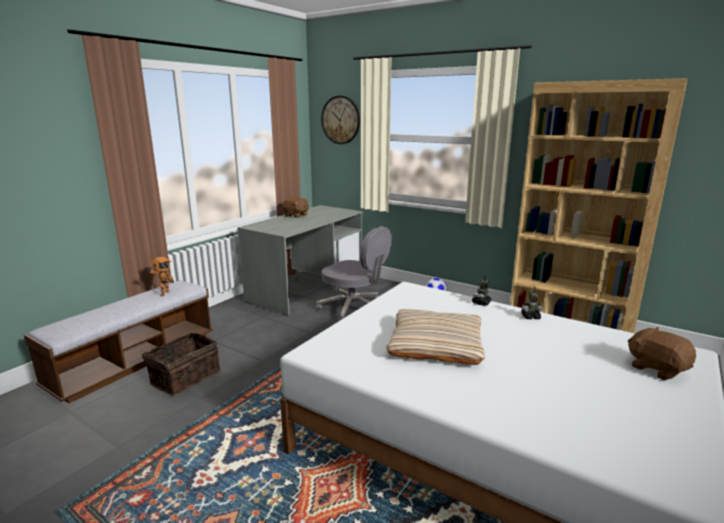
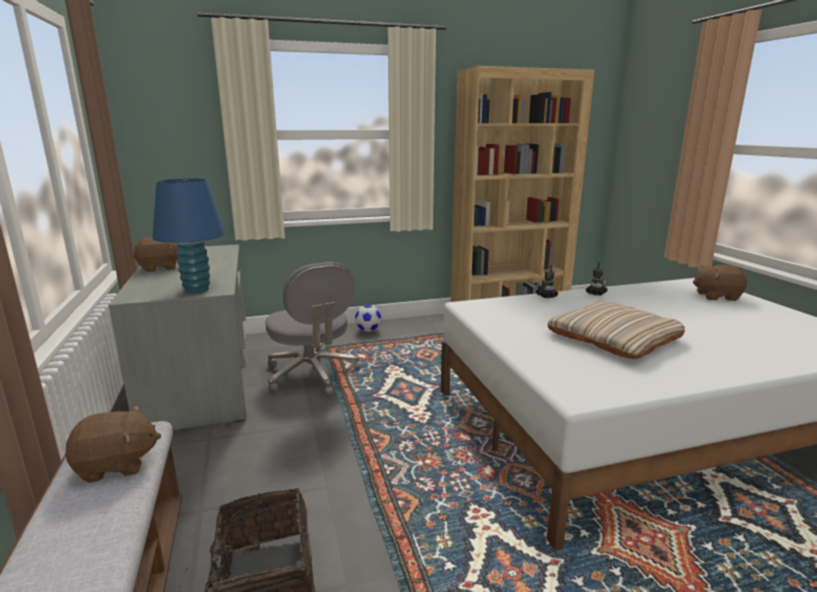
camera: 50 degrees left, 0 degrees up
(163, 293) = (117, 465): toy robot -> brown plush toy
(279, 230) = (197, 289): none -> blue table lamp
(341, 120) = (172, 111): wall clock -> none
(354, 309) = (312, 375): grey office chair -> grey office chair turned 75 degrees clockwise

